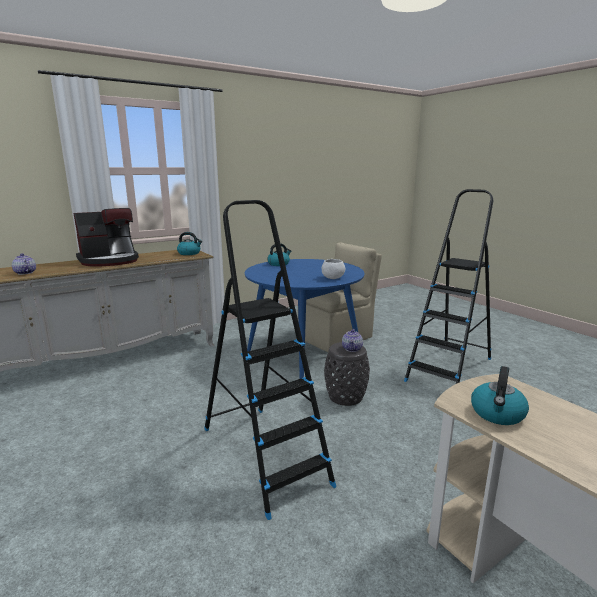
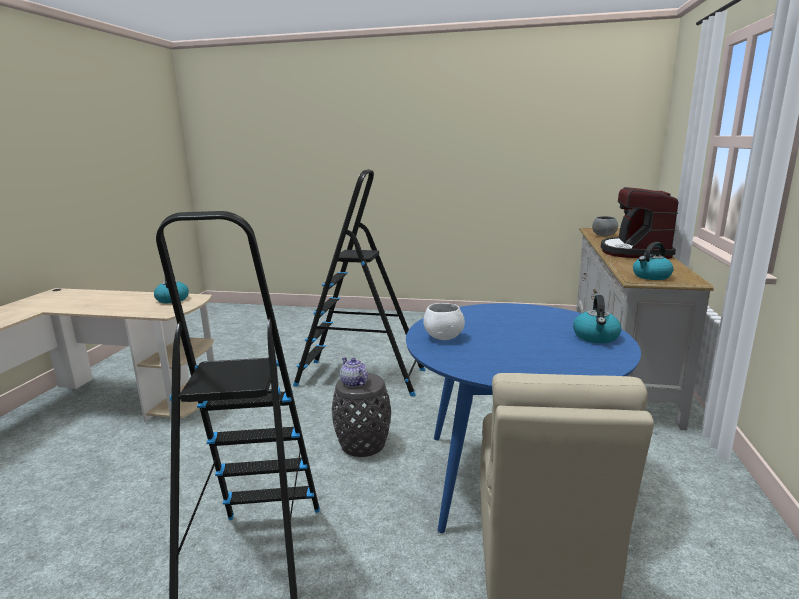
camera: 135 degrees right, 0 degrees up
(25, 273) = (603, 235): teapot -> grey bowl

